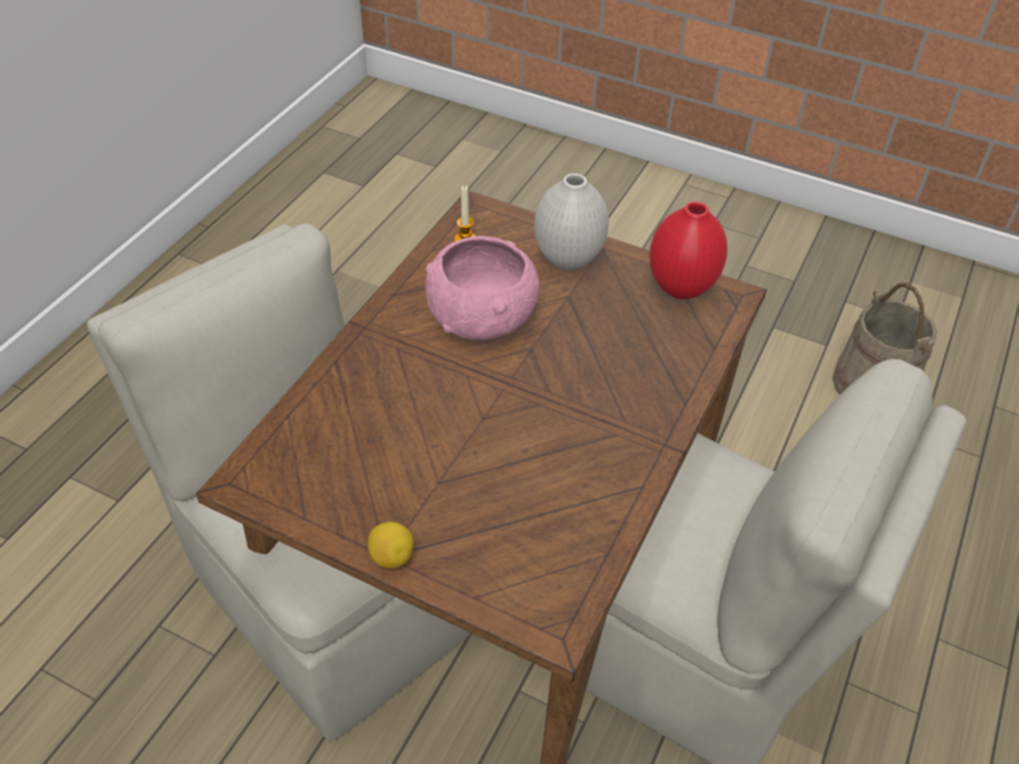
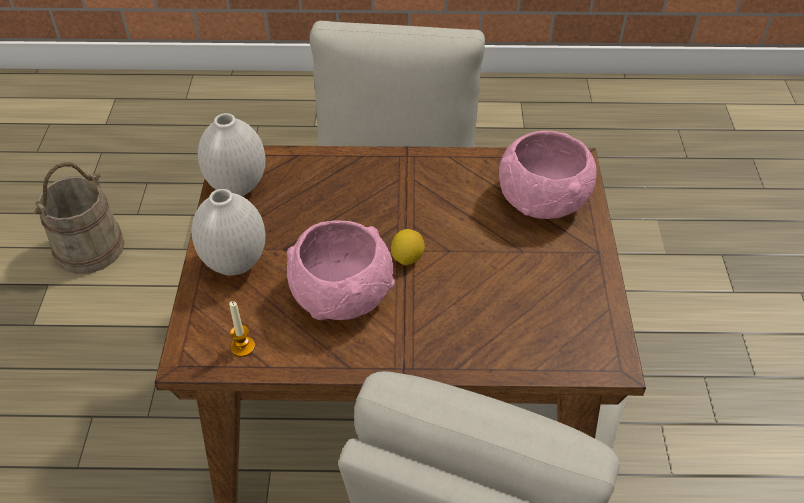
camera: 115 degrees left, 0 degrees up
(392, 556) = (596, 249): lemon -> lemon (407, 258)
(509, 547) = (542, 199): none -> pink bowl
(681, 289) = (238, 187): red vase -> white vase

